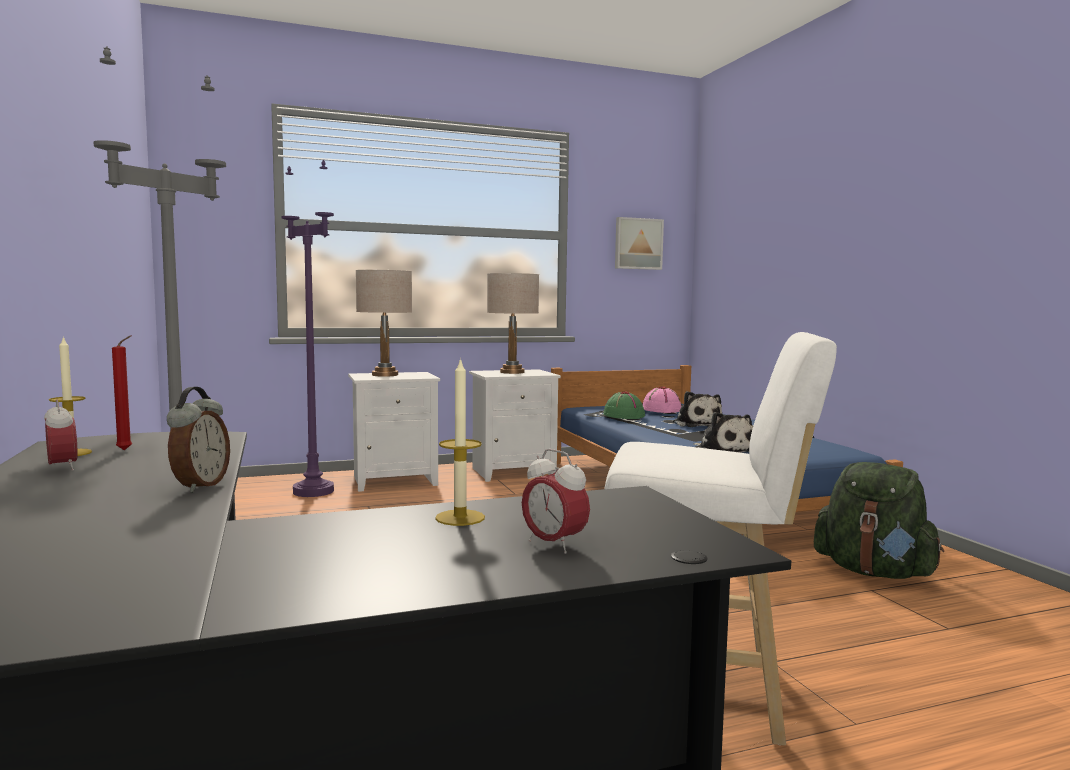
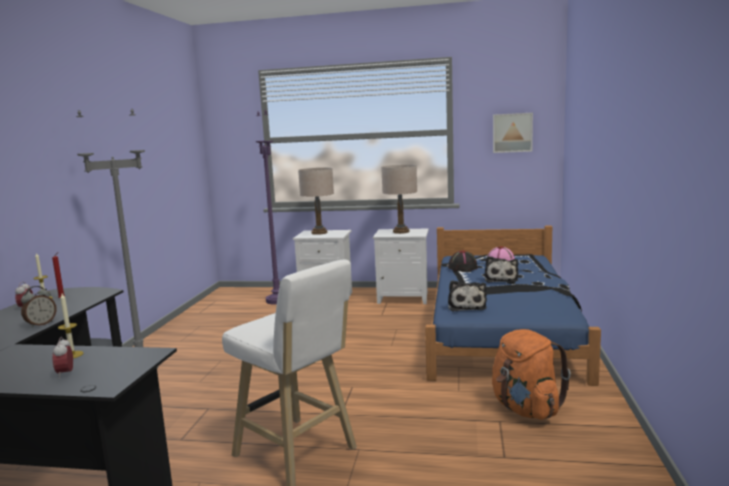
camera: 30 degrees right, 5 degrees up
(623, 415) = (462, 267): green hat -> black hat
(874, 572) = (526, 409): green backpack -> orange backpack

